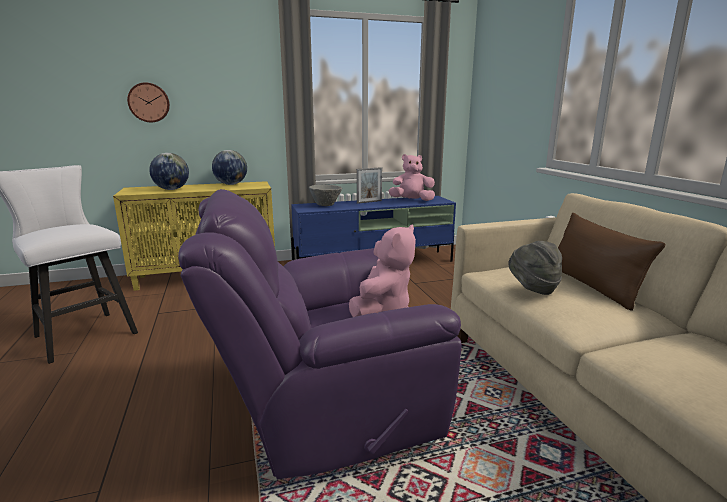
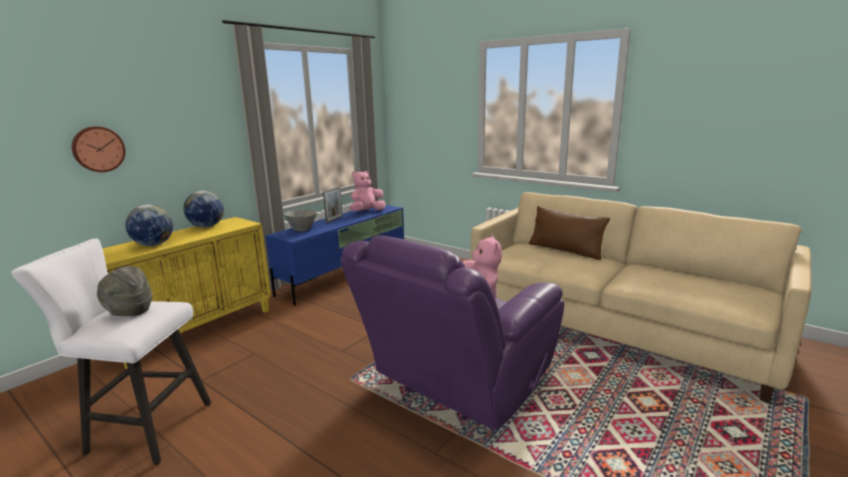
camera: 35 degrees left, 0 degrees up
(532, 288) = (545, 260): grey hat -> grey hat (129, 311)

